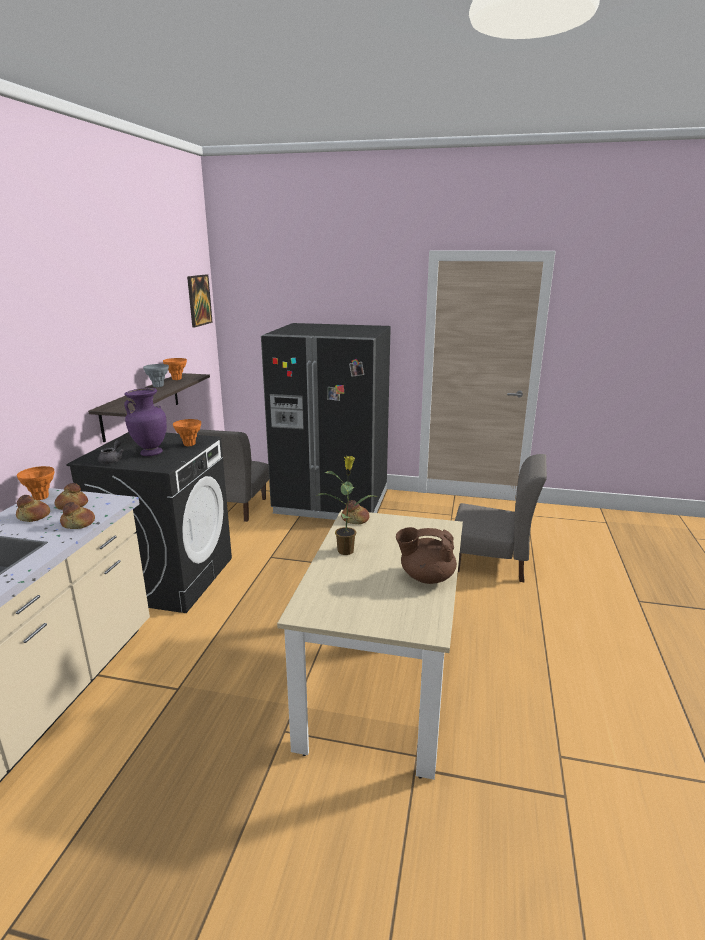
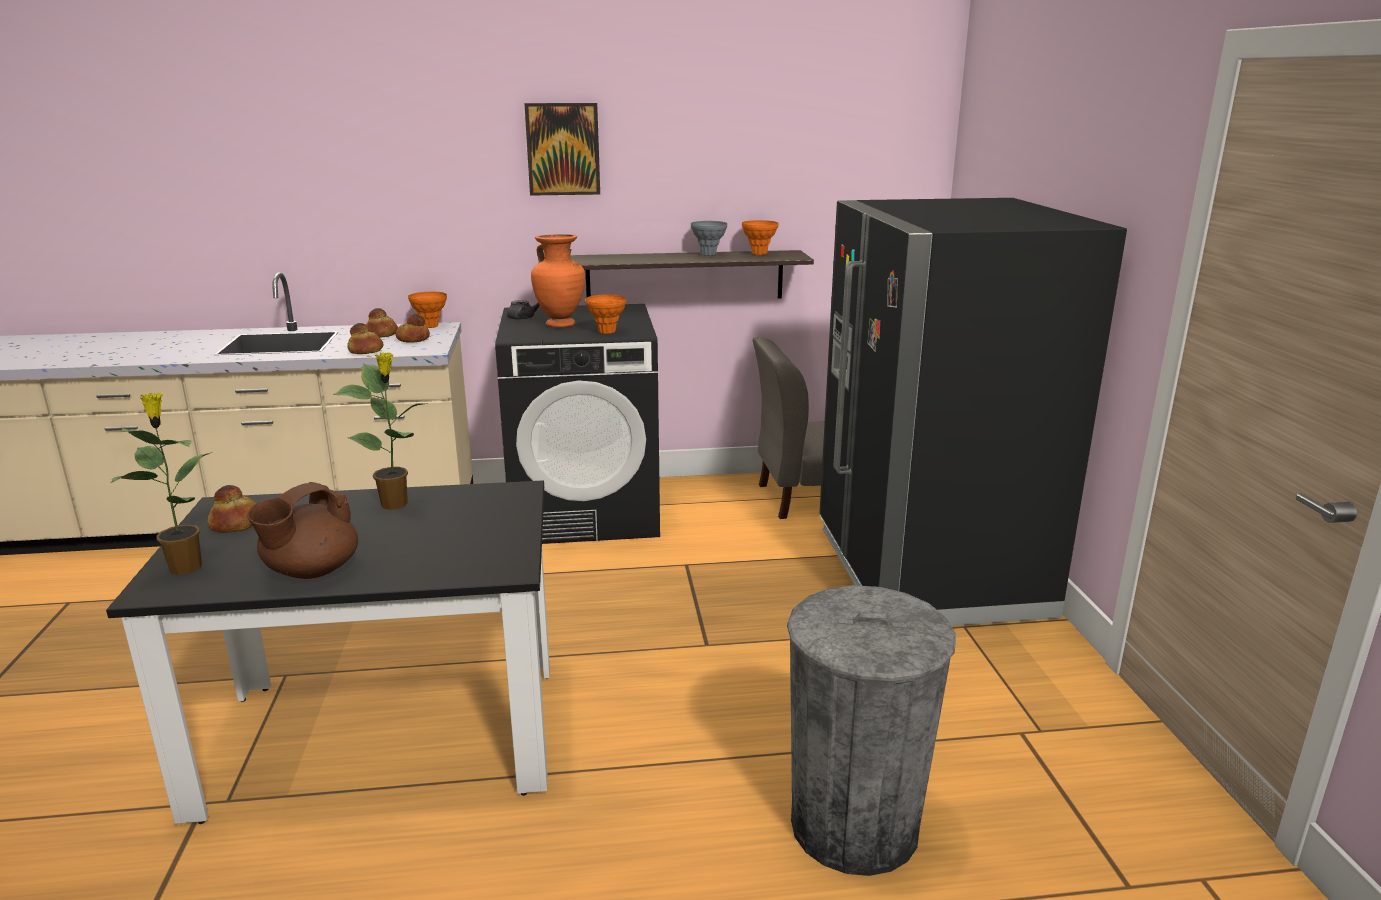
camera: 70 degrees right, 0 degrees up
(150, 453) = (561, 325): purple vase -> orange vase
(199, 300) = (897, 137): picture -> picture (563, 149)
(355, 519) = (508, 494): bread -> bread (237, 524)
(381, 684) = (384, 737): beige dining table -> black dining table
(400, 620) = (186, 567): none -> potted plant
(426, 577) = (311, 571): brown teapot -> brown teapot turned 135 degrees counterclockwise
(491, 562) = (854, 826): grey chair -> grey trash can

